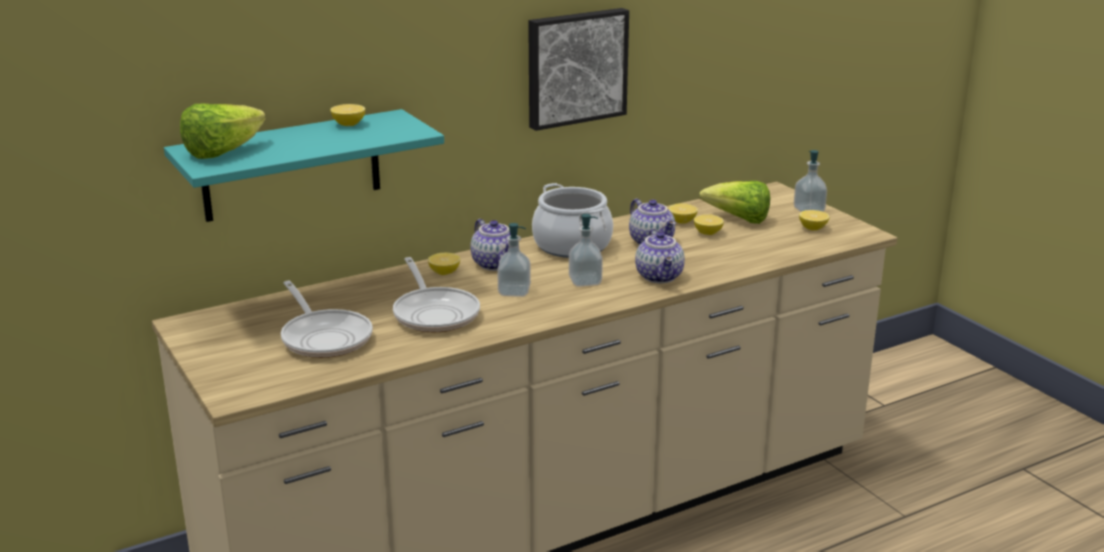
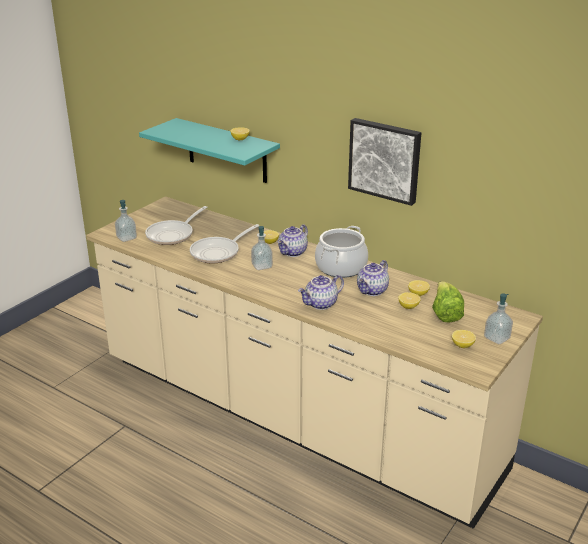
camera: 65 degrees right, 5 degrees up
(222, 153) = (175, 128): lettuce -> none
(585, 281) = (293, 282): soap dispenser -> soap dispenser (126, 238)

